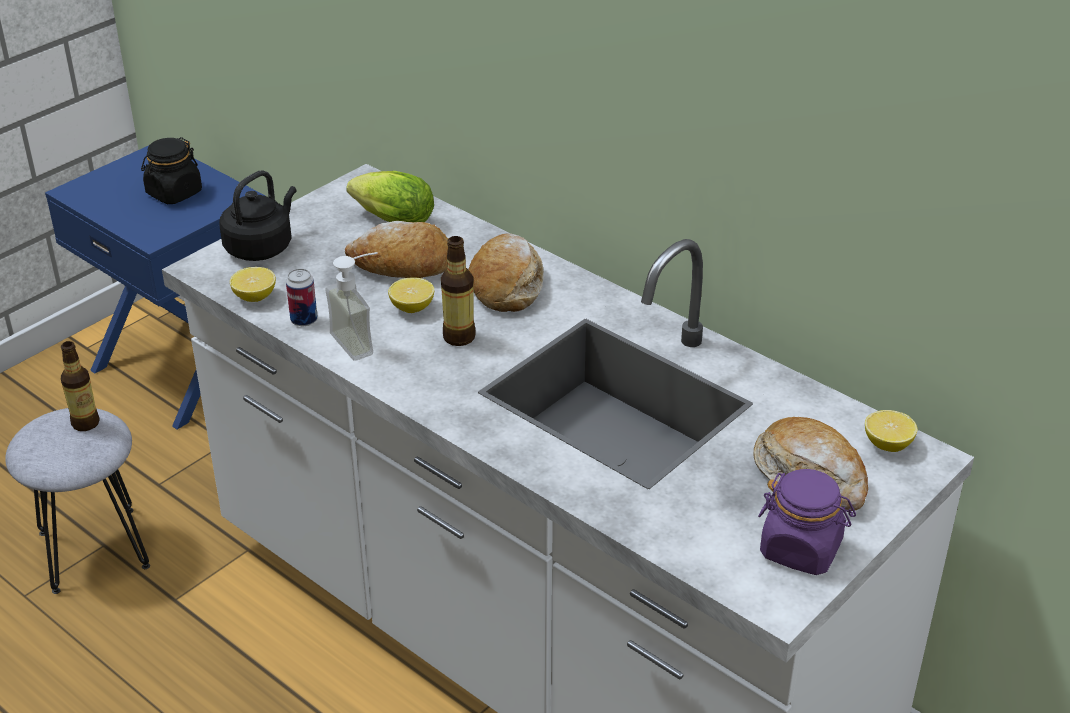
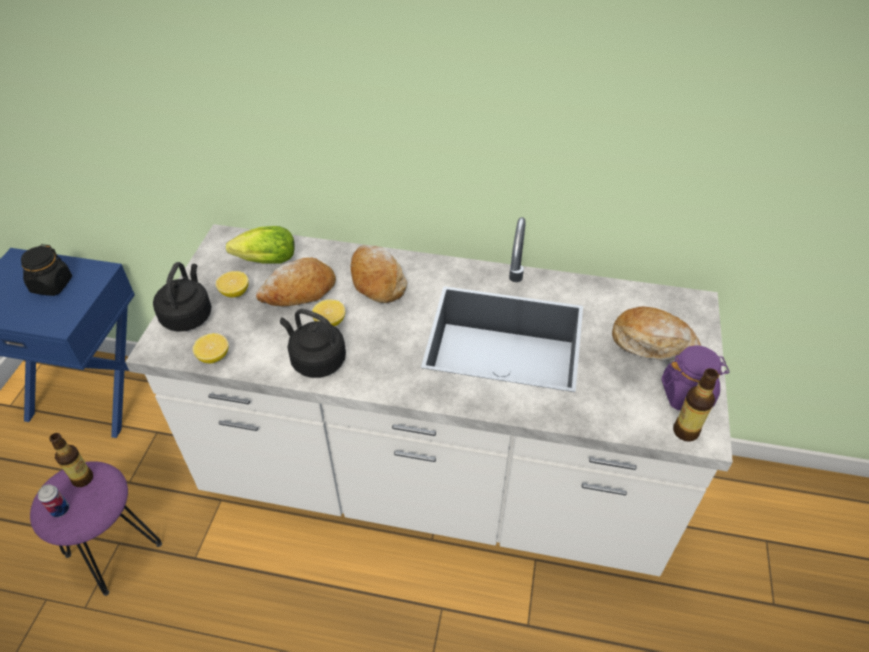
camera: 30 degrees left, 10 degrees up
(92, 549) = (113, 550): grey stool -> purple stool
(304, 320) = (263, 361): can -> can (60, 510)
(362, 340) = (316, 360): soap dispenser -> black kettle
(459, 337) = (377, 331): bottle -> bottle (685, 431)
(887, 444) = (671, 303): lemon -> lemon (235, 292)

